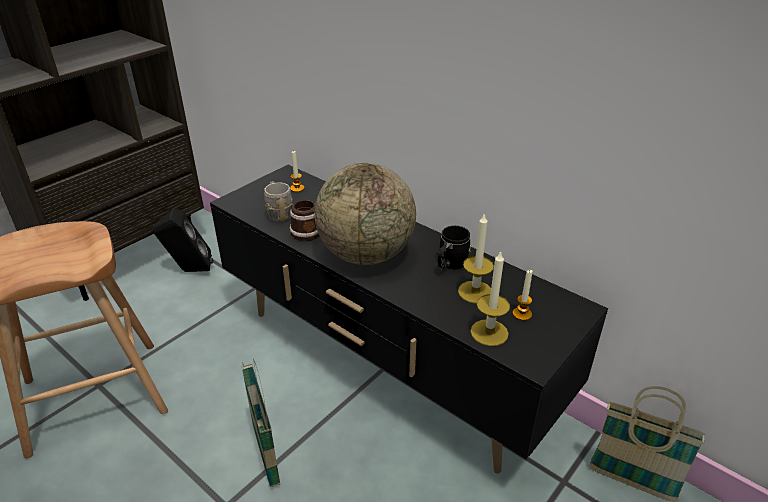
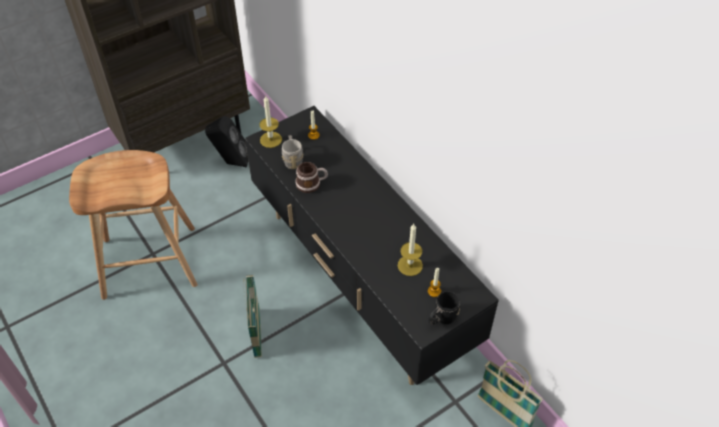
camera: 15 degrees right, 15 degrees up
(366, 254) = (345, 214): globe -> none
(450, 265) = (402, 237): black mug -> black mug (442, 319)
(489, 332) = (404, 301): candle -> candle (271, 139)

